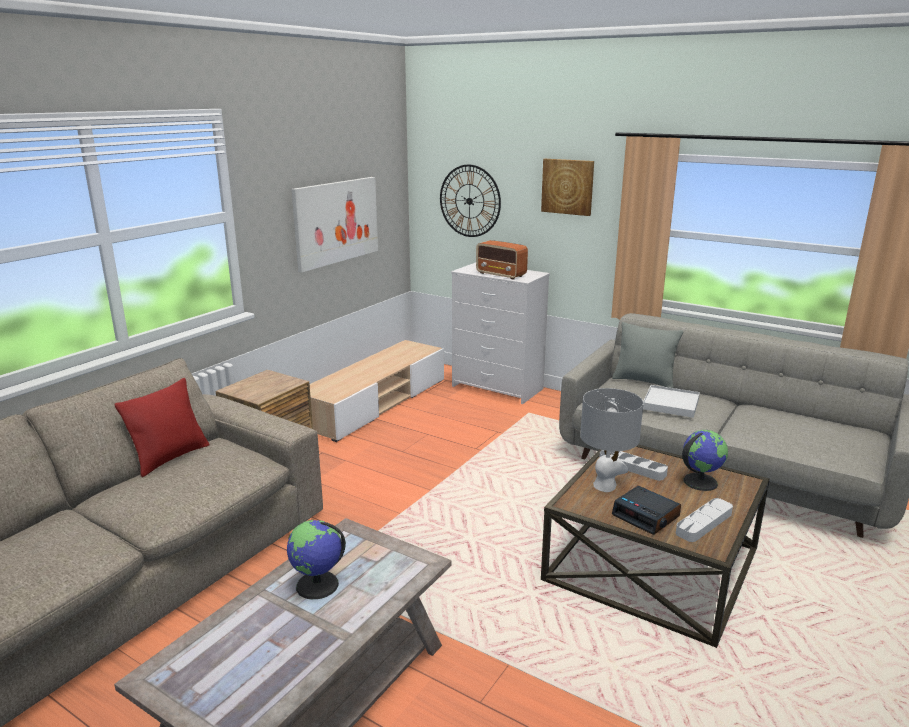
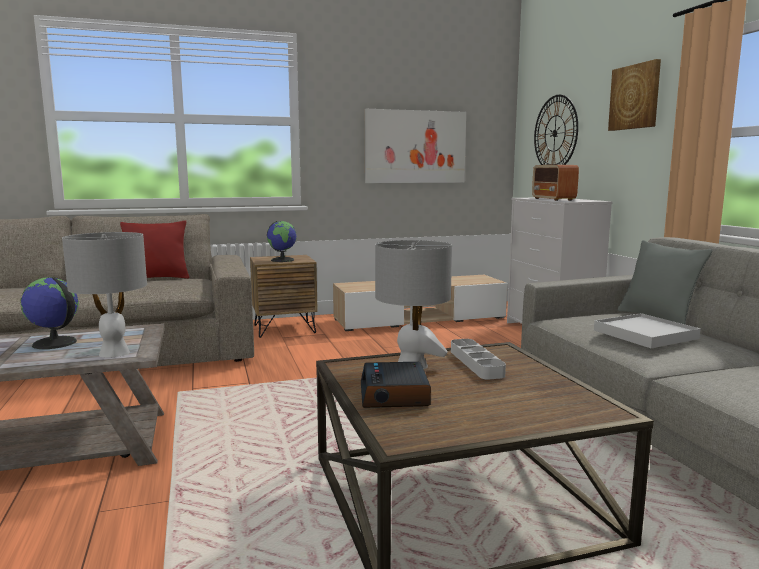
camera: 40 degrees right, 10 degrees down
(400, 569) = (114, 352): none -> grey table lamp
(700, 481) = (534, 394): globe -> globe (282, 260)
(704, 523) = (448, 421): grey tray -> none

